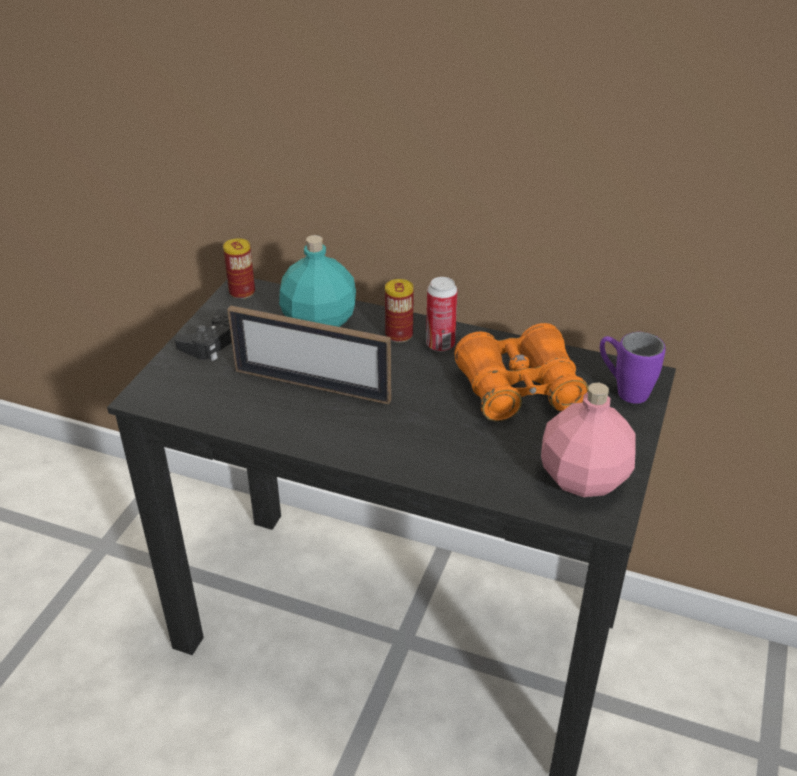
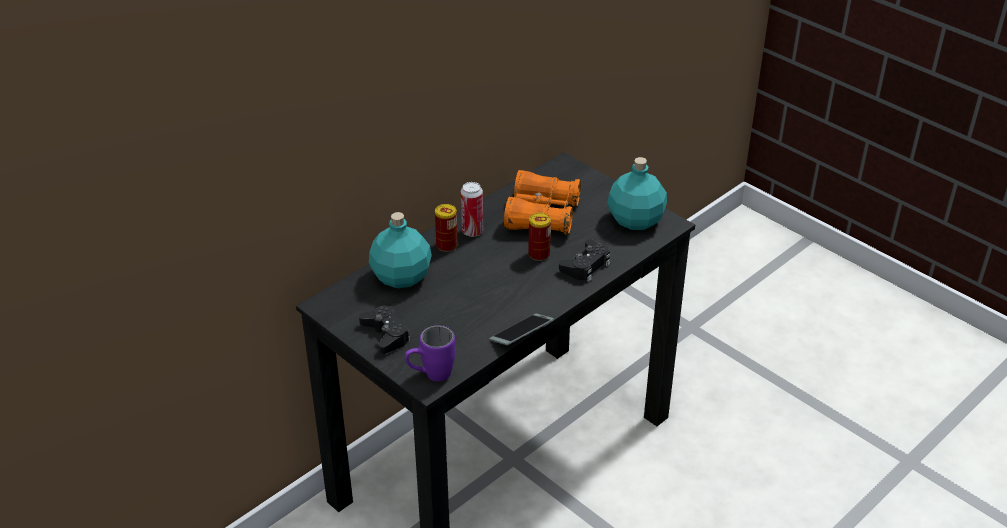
camera: 65 degrees left, 0 degrees up
(242, 292) = (329, 305): can -> can (539, 254)
(268, 442) = (521, 334): none -> phone
(312, 385) = (474, 300): picture frame -> none
(443, 458) = (586, 266): none -> black game controller
(584, 477) = (635, 220): pink bottle -> turquoise bottle
(623, 389) = (570, 177): purple mug -> purple mug (430, 376)

